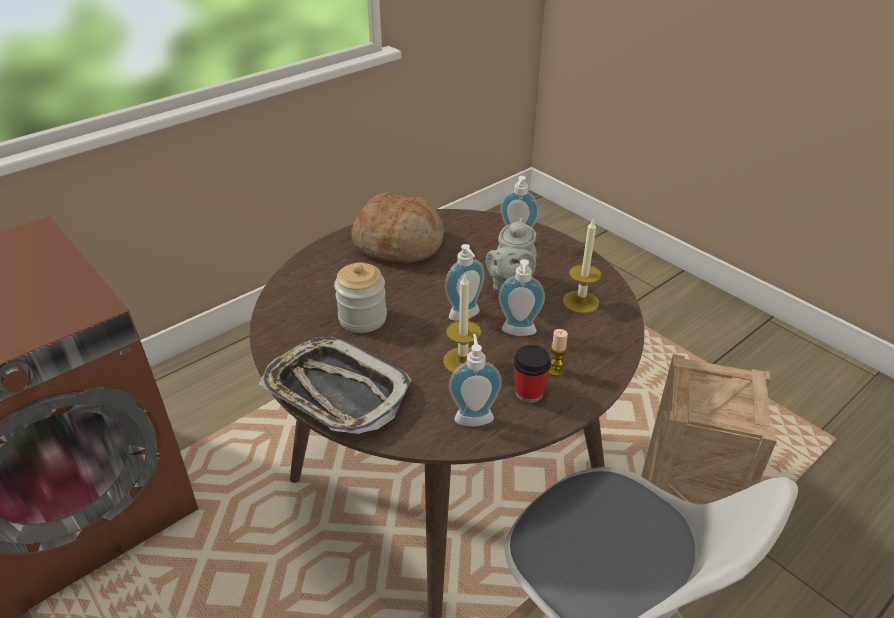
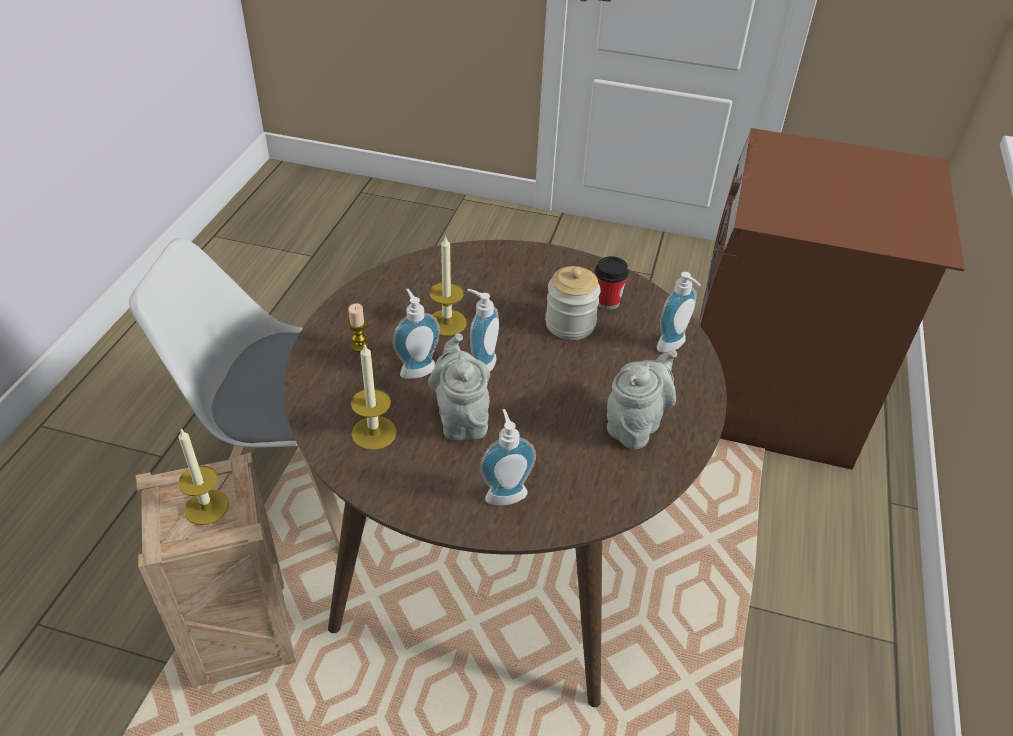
camera: 145 degrees right, 5 degrees up
(336, 392) = (522, 263): tray -> none
(399, 243) = (636, 425): bread -> grey teapot
(473, 415) = (404, 286): soap dispenser -> soap dispenser (674, 346)
(529, 393) = (372, 319): cup -> cup (607, 301)
(713, 390) = (206, 507): none -> candle

